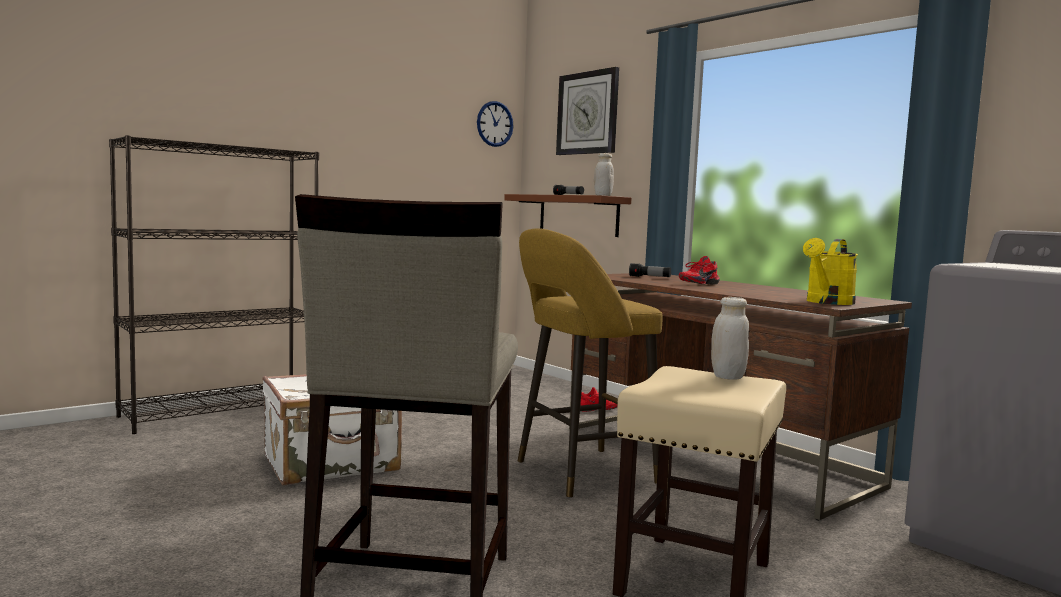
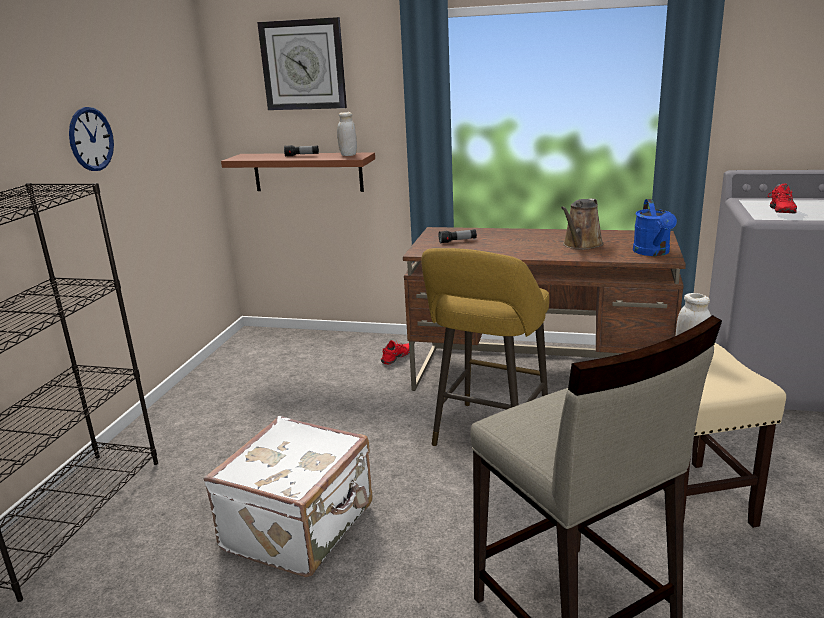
camera: 35 degrees left, 15 degrees up
(494, 124) = (186, 80): wall clock -> wall clock (91, 139)
(697, 284) = (516, 244): red shoe -> red shoe (779, 212)
(763, 292) = (581, 245): none -> brown watering can
(827, 302) = (653, 253): yellow watering can -> blue watering can

